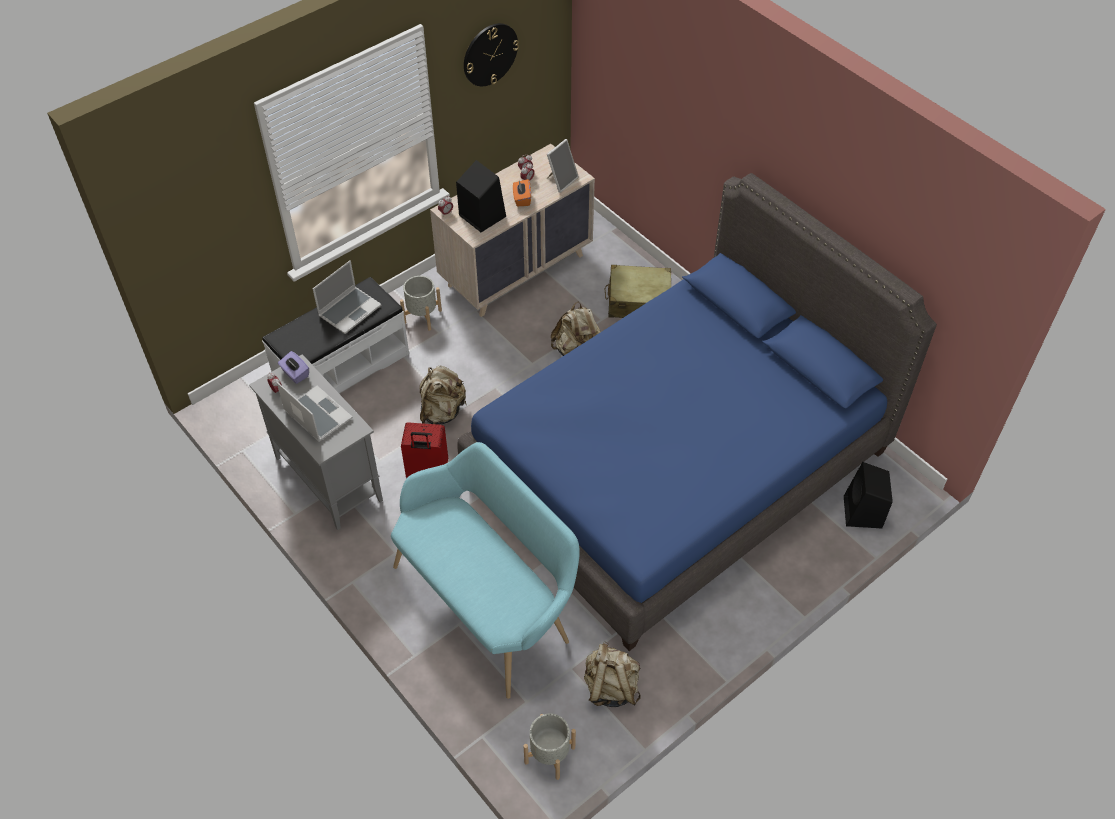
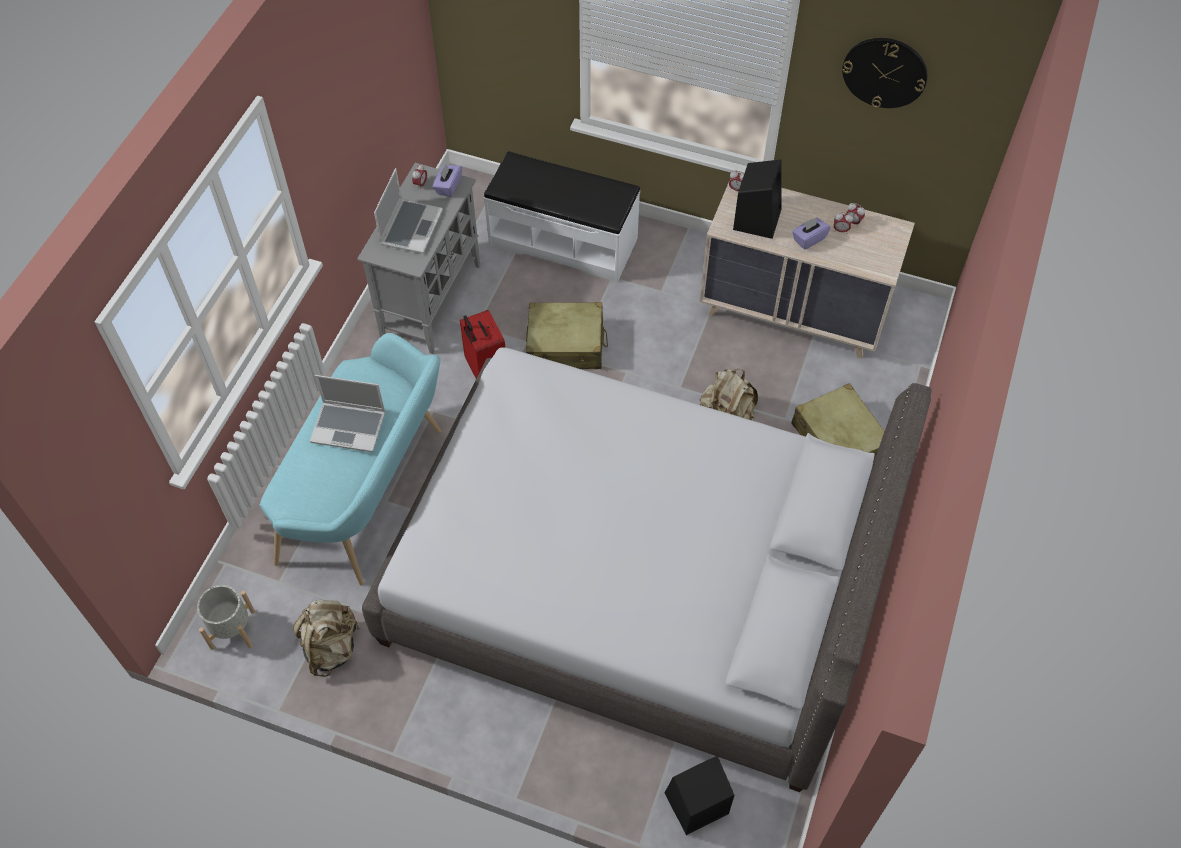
camera: 60 degrees right, 5 degrees up
(349, 310) = (584, 193): laptop -> laptop (349, 427)
(422, 316) = (672, 267): grey planter -> none
(442, 411) = (566, 345): beige backpack -> beige suitcase
(522, 199) = (809, 239): orange tissue box -> purple tissue box
(561, 180) = (865, 258): picture frame -> none
(676, 466) = (635, 582): blue bed -> grey bed

